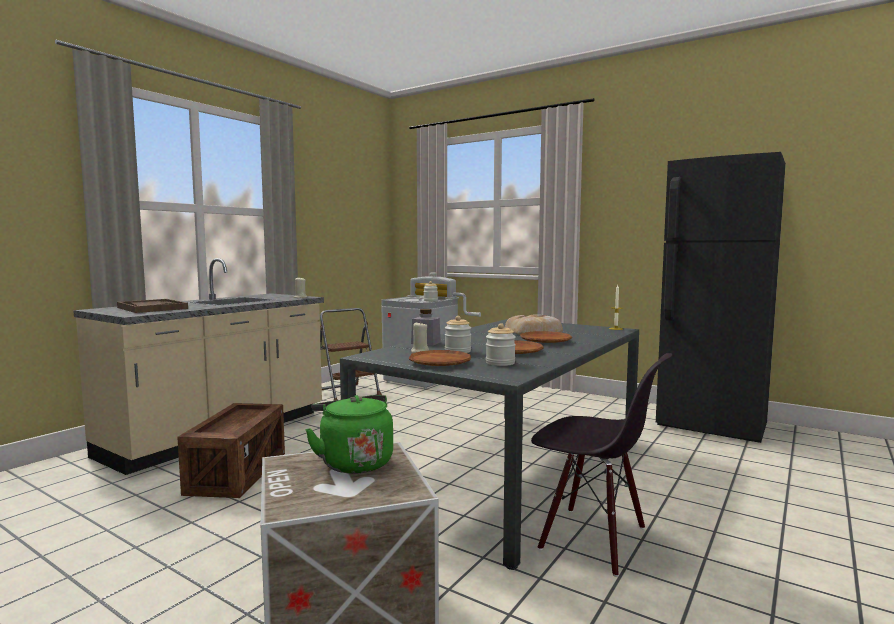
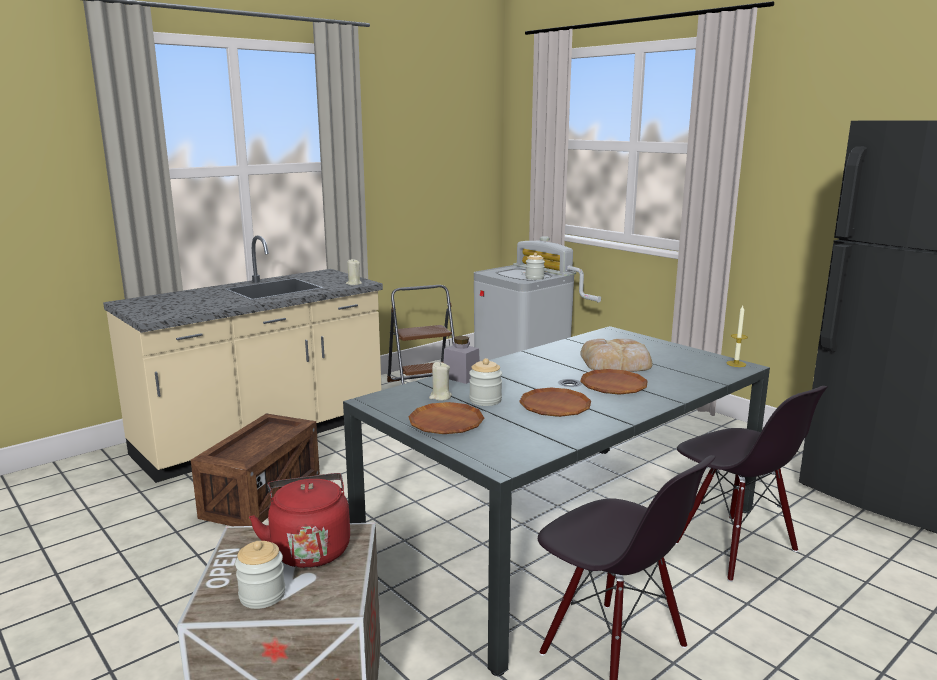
camera: 15 degrees right, 10 degrees up
(152, 308) = (180, 303): brown tray -> none
(354, 462) = (309, 548): green kettle -> red kettle
(500, 363) = (517, 432): jar -> jar (262, 595)
(636, 464) = (733, 547): none -> black chair

